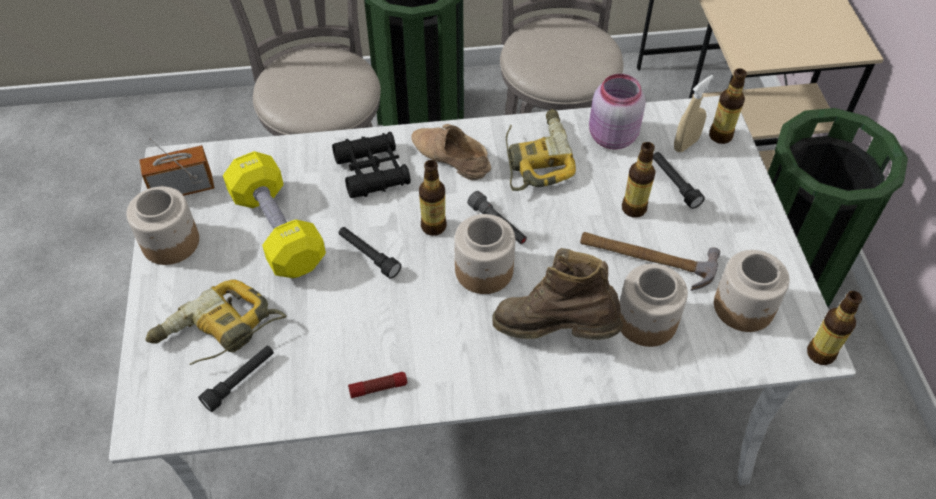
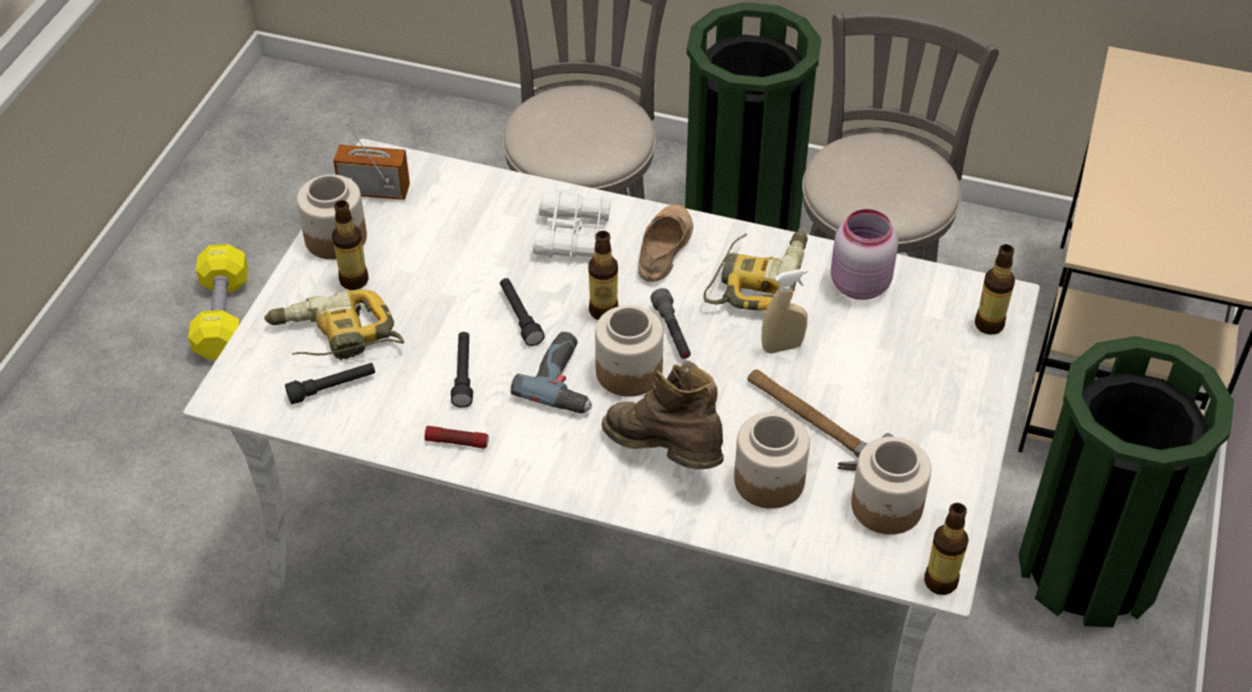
camera: 25 degrees right, 5 degrees down
(277, 230) = (444, 261): yellow dumbbell -> yellow dumbbell (223, 317)
(372, 171) = (573, 235): black binoculars -> white binoculars
(437, 297) = (565, 380): none -> power drill
(449, 157) = (663, 247): beige shoe -> beige shoe turned 45 degrees clockwise
(634, 208) = (832, 366): bottle -> bottle (354, 280)
(674, 184) = (897, 357): black flashlight -> black flashlight (463, 374)
(686, 144) = (940, 320): beige spray bottle -> beige spray bottle (782, 347)

